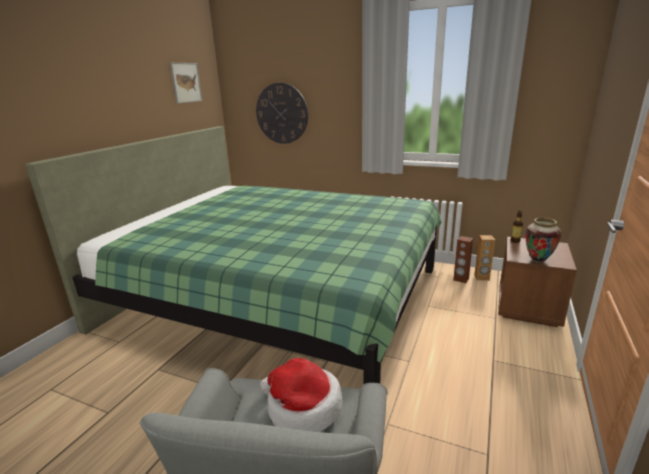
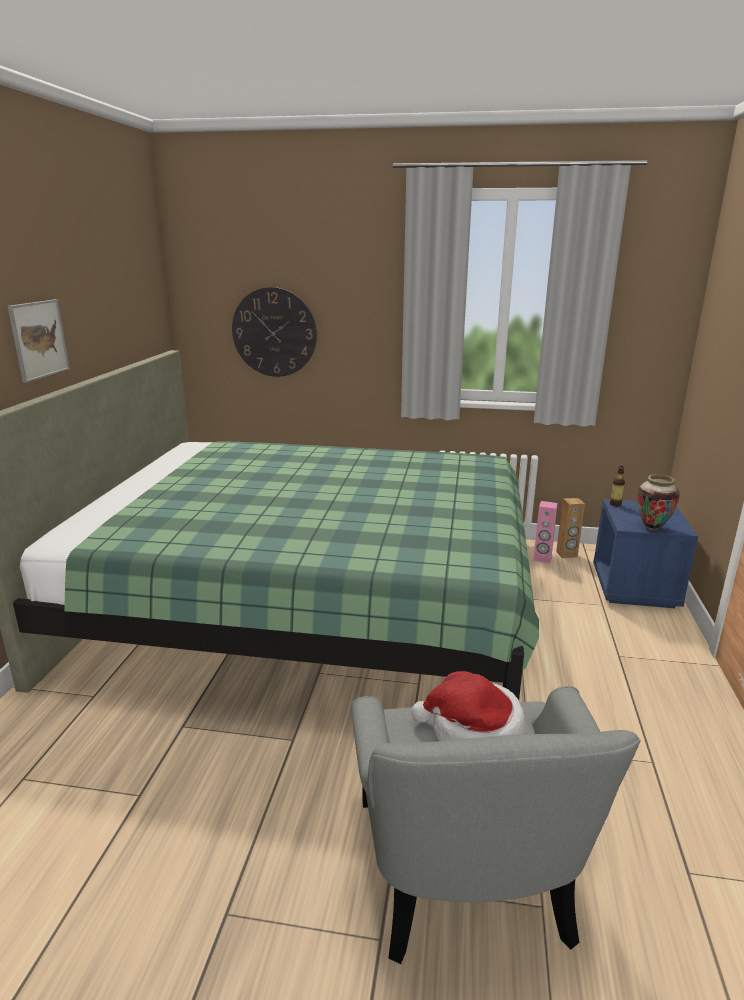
camera: 15 degrees left, 0 degrees up
(186, 82) = (131, 285): picture -> picture (39, 339)
(461, 279) = (542, 559): brown speaker -> pink speaker
(528, 308) = (635, 588): brown nightstand -> blue nightstand

